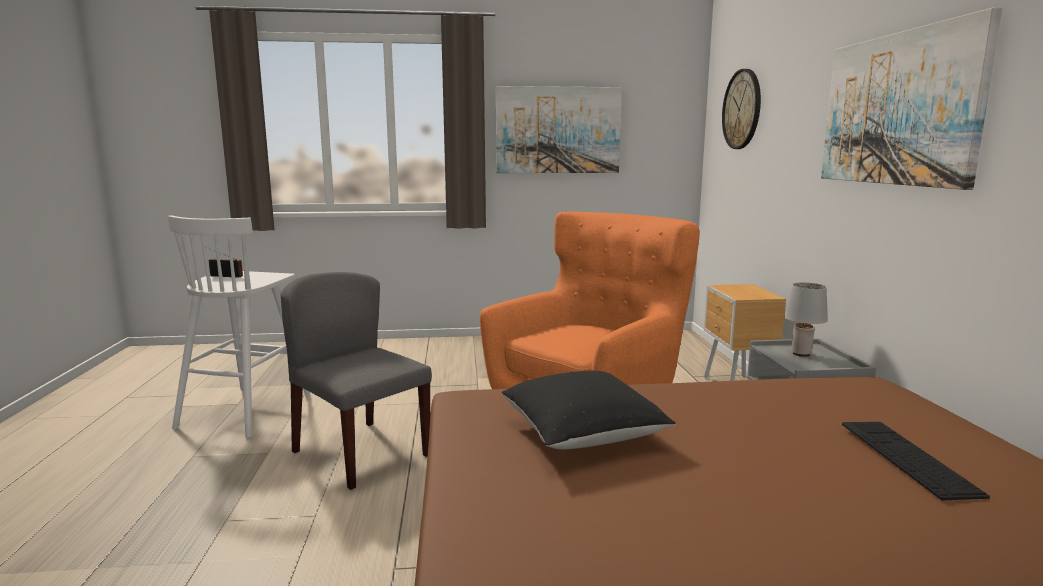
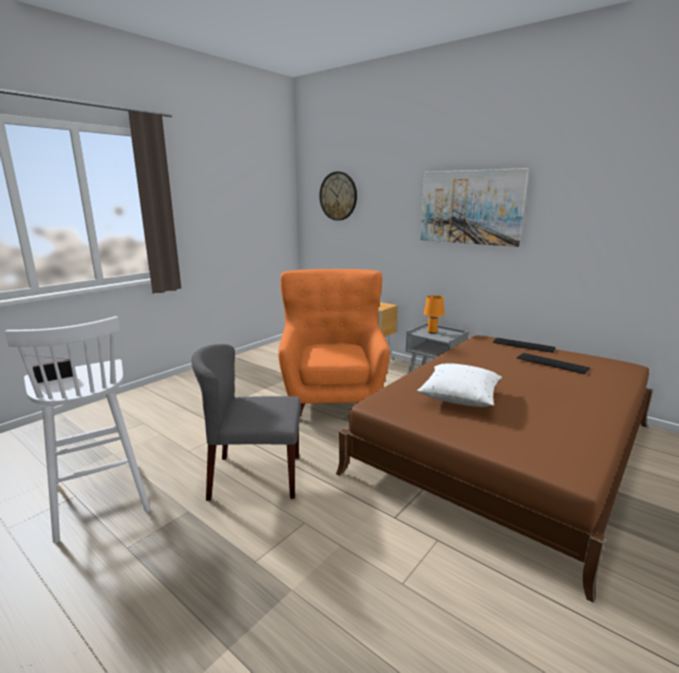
camera: 45 degrees left, 5 degrees up
(558, 130) = (217, 209): picture -> none
(582, 434) = (459, 398): black pillow -> white pillow
(801, 354) = (432, 332): grey table lamp -> orange table lamp
(931, 415) = (523, 345): none -> keyboard

